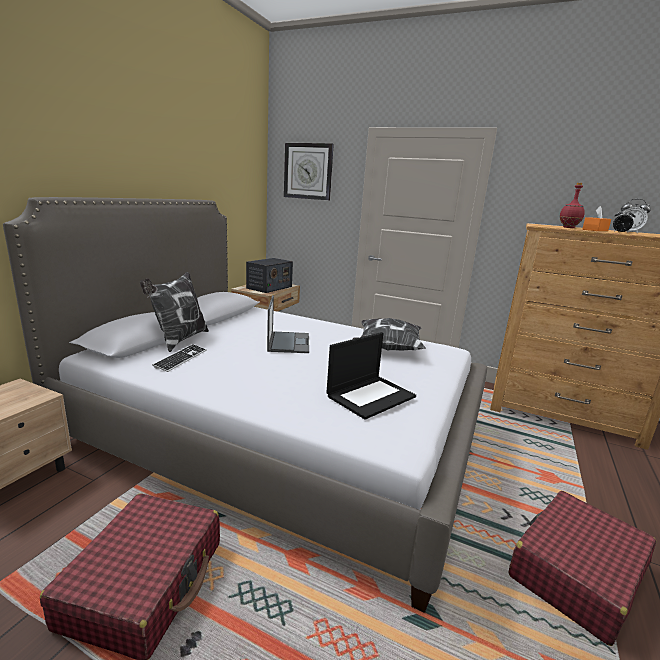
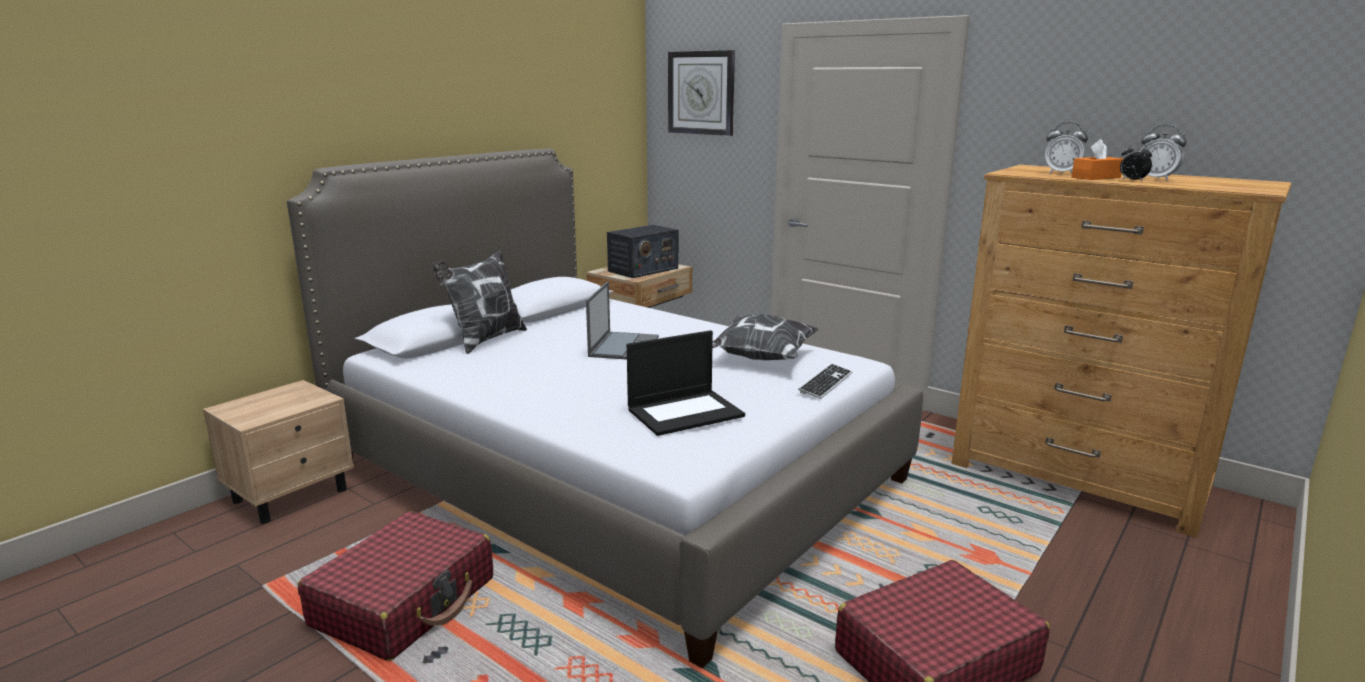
camera: 15 degrees right, 0 degrees up
(181, 359) = (477, 362): keyboard -> keyboard (826, 383)
(568, 227) = (1061, 173): red bottle -> alarm clock

